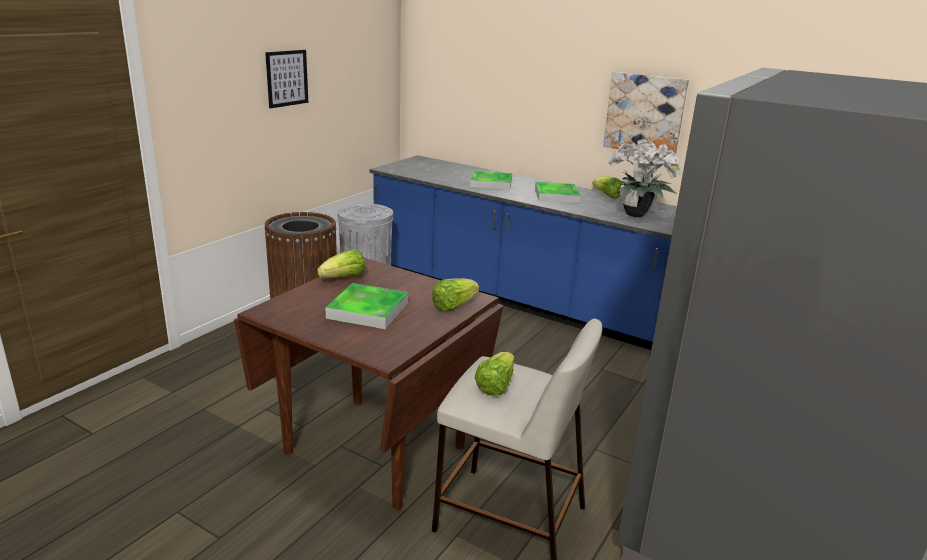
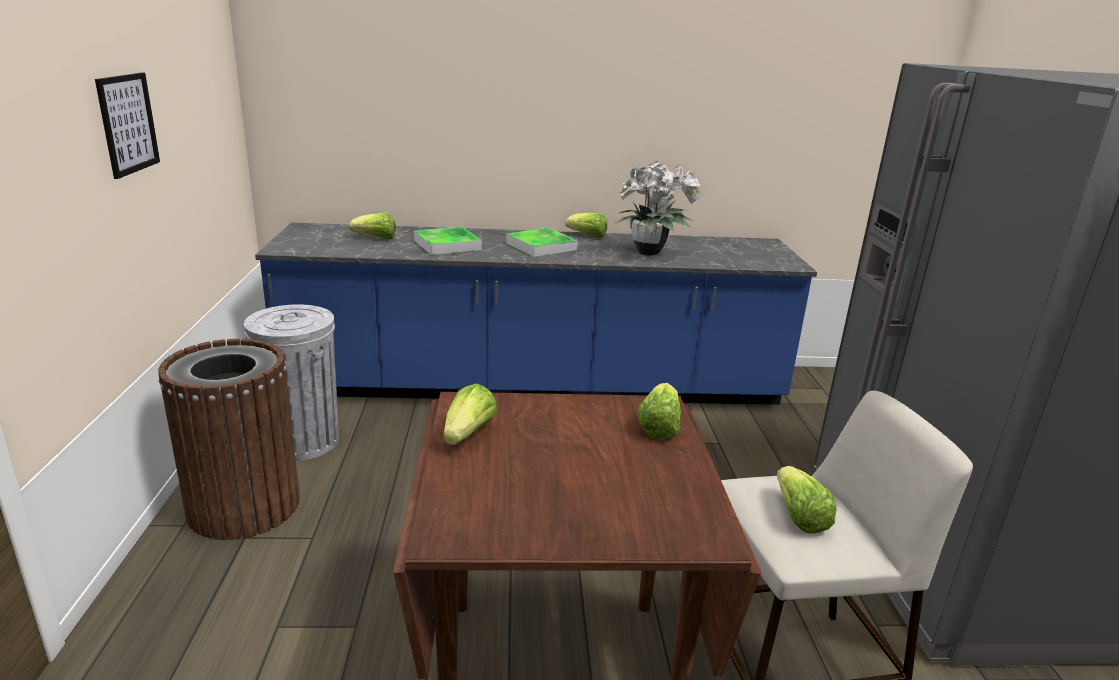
camera: 35 degrees left, 0 degrees up
(368, 310) = (577, 473): tray -> none
(452, 172) = (376, 238): none -> lettuce
(645, 114) = (618, 132): picture -> none

